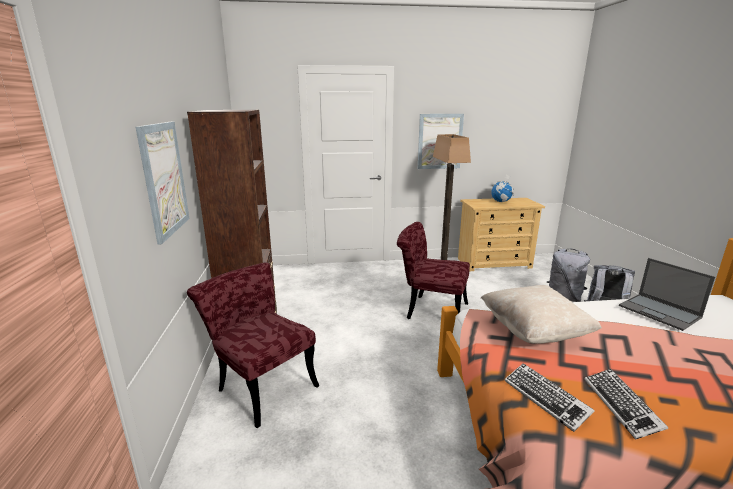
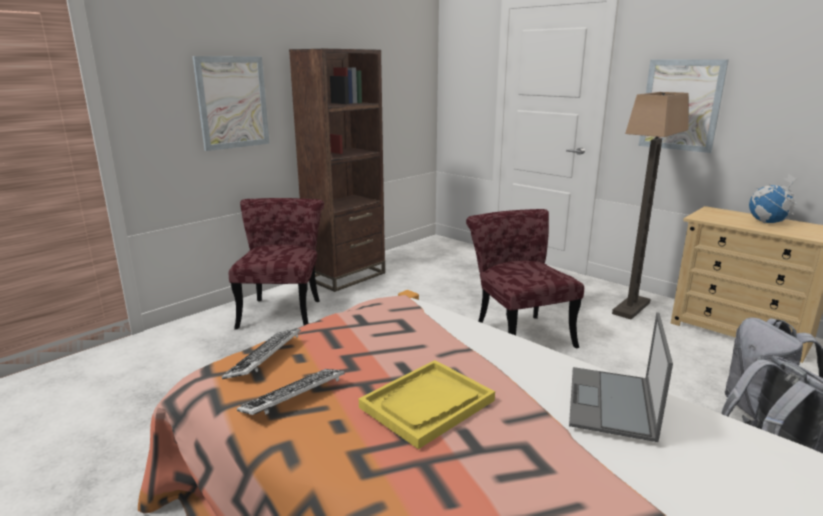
camera: 50 degrees right, 0 degrees up
(534, 331) = (400, 332): beige pillow -> none
(652, 358) = (427, 404): none -> yellow tray

